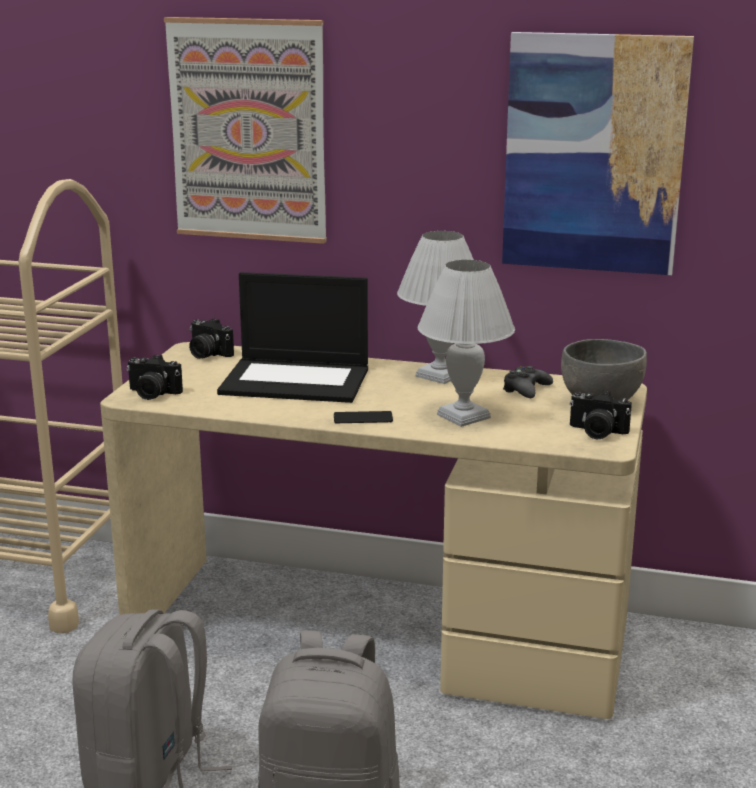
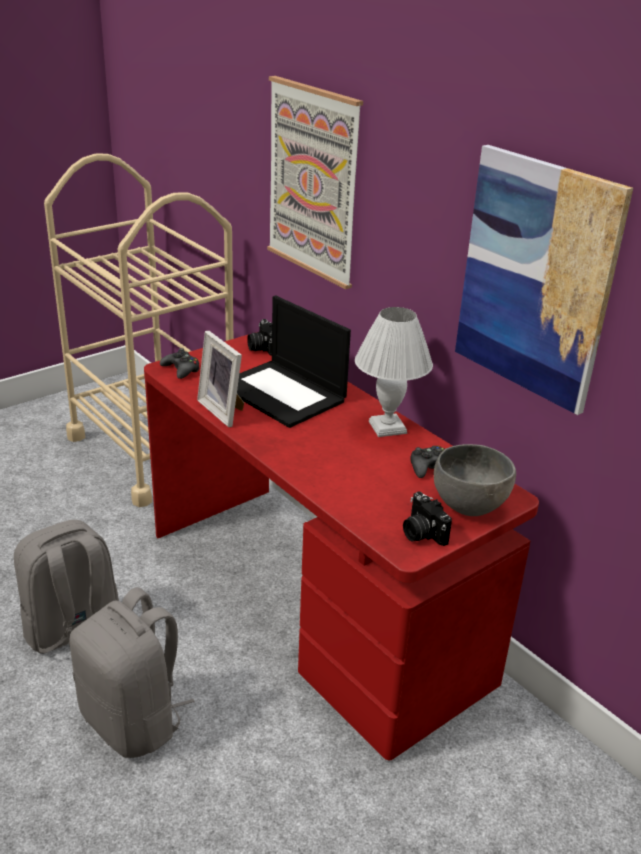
camera: 35 degrees right, 10 degrees up
(152, 394) = (181, 370): camera -> black game controller
(262, 410) = (224, 410): none -> picture frame
(363, 418) = (275, 445): phone -> none
(378, 632) = (313, 601): beige desk -> red desk
(465, 416) = (347, 473): white table lamp -> none

